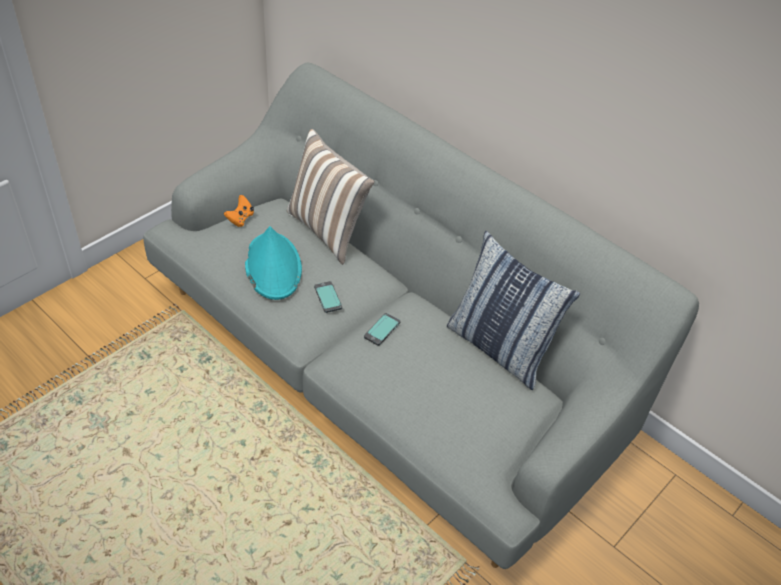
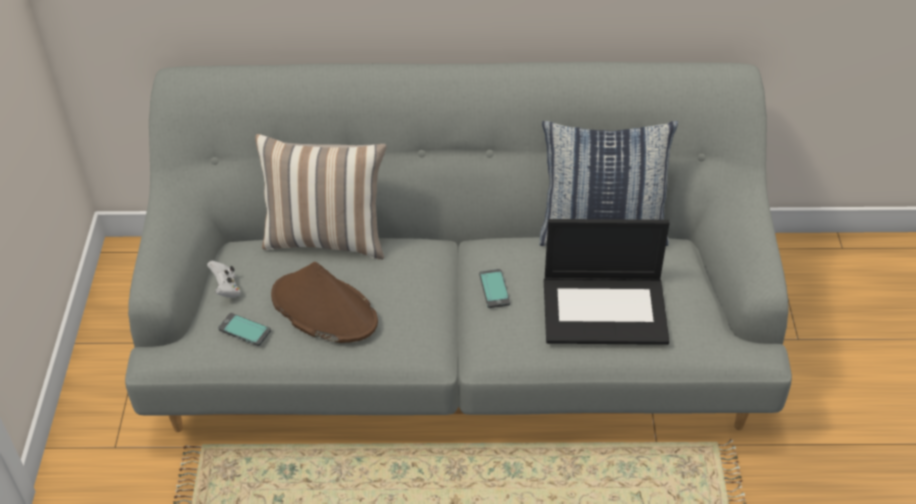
camera: 40 degrees left, 0 degrees up
(240, 219) = (226, 288): orange game controller -> white game controller
(273, 266) = (323, 309): turquoise hat -> brown hat
(327, 297) = (411, 298): phone -> phone (244, 330)
(433, 395) = (606, 309): none -> laptop

